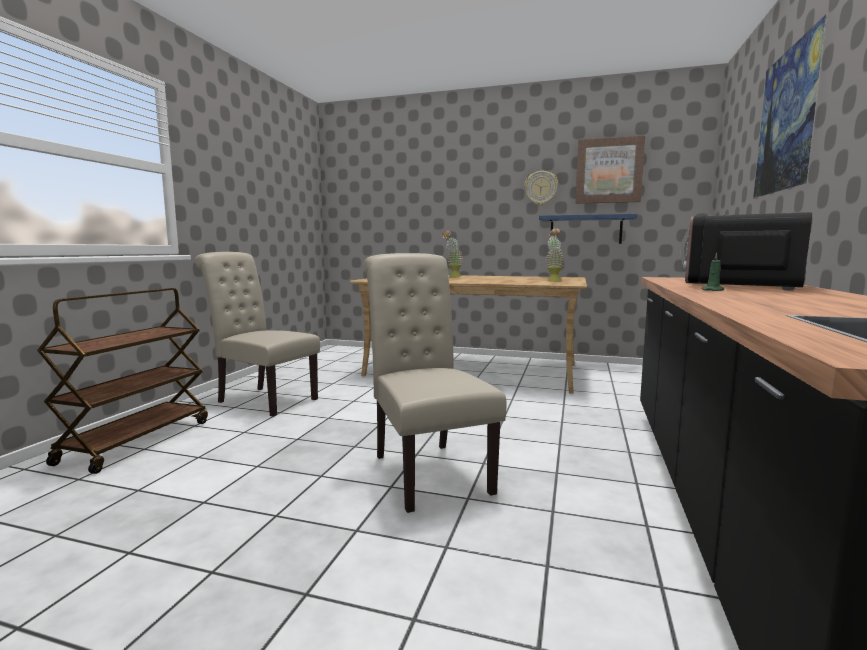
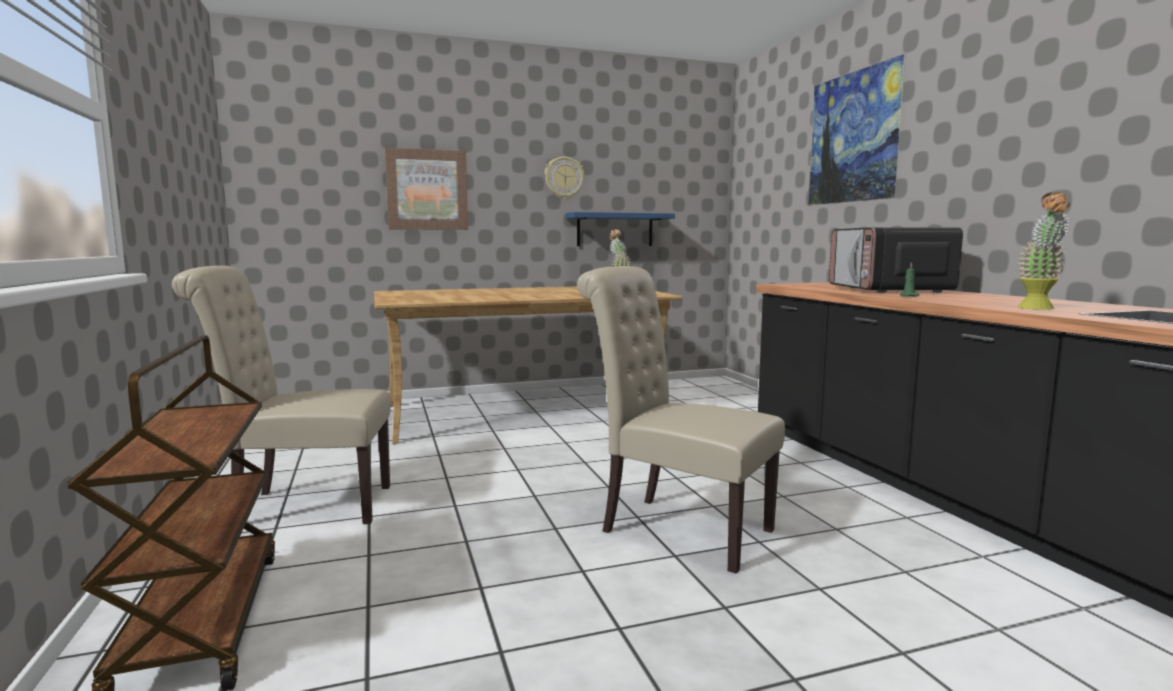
camera: 35 degrees left, 0 degrees up
(452, 277) = (481, 291): potted plant -> potted plant (1038, 309)
(609, 171) = (636, 163): picture -> picture (427, 190)

